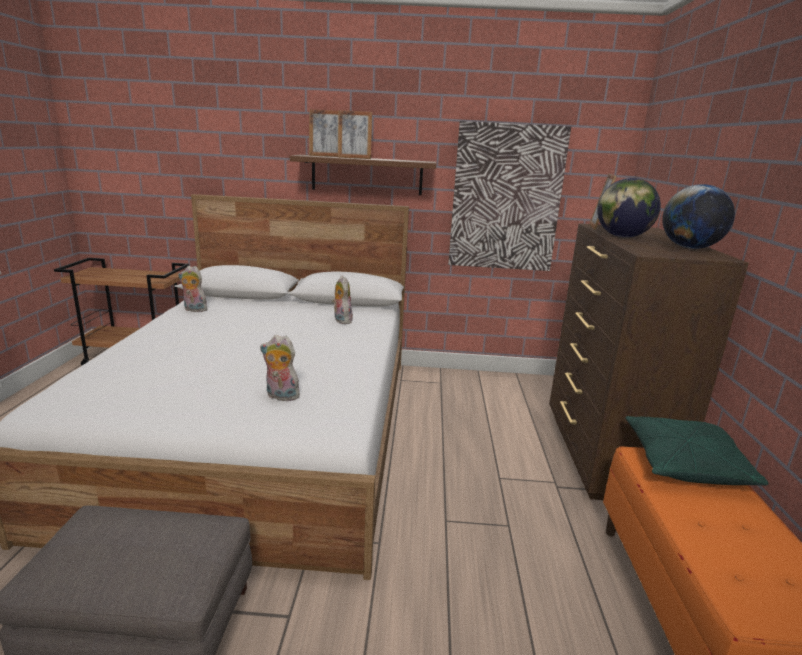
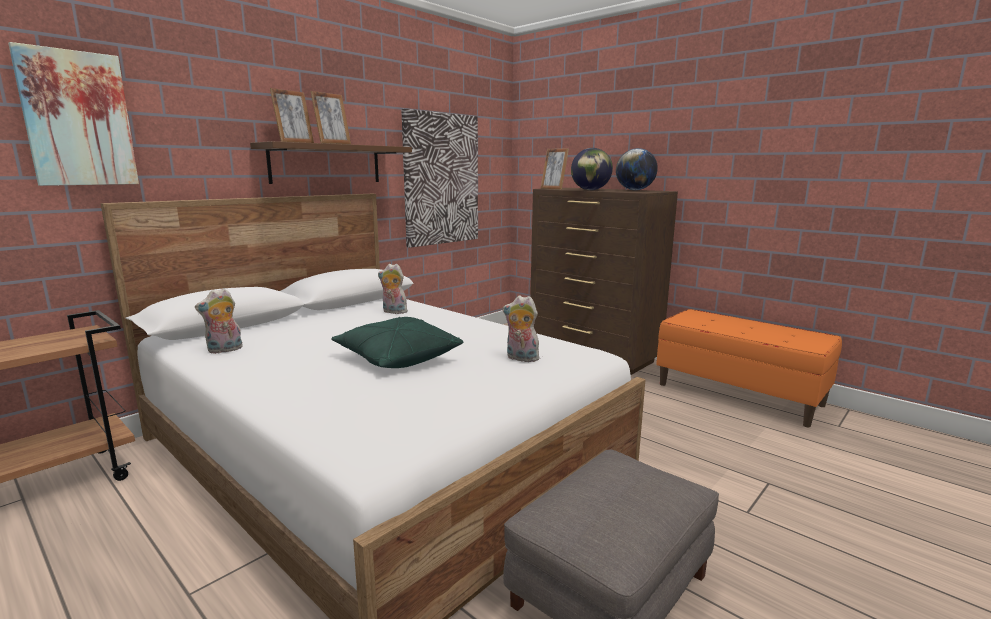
camera: 50 degrees left, 5 degrees down
(188, 137) = (78, 119): none -> picture
(280, 396) = (520, 358): plush toy -> plush toy turned 60 degrees clockwise
(684, 464) = (693, 317): green pillow -> green pillow (397, 358)

